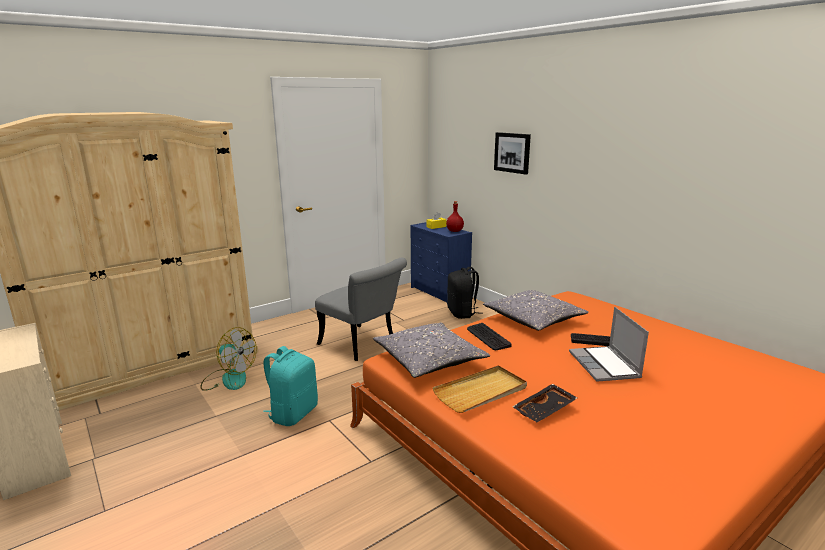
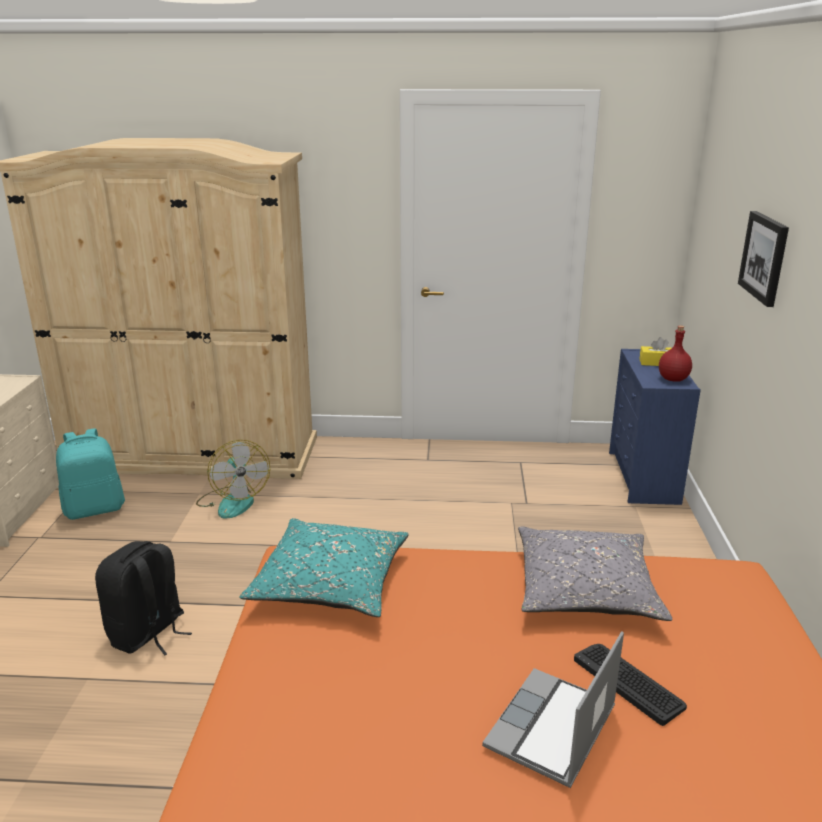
camera: 40 degrees right, 5 degrees up
(293, 413) = (234, 577): turquoise backpack -> turquoise backpack (95, 509)
(363, 345) = (422, 520): grey chair -> none
(429, 360) = (331, 583): grey pillow -> turquoise pillow
(462, 313) = (631, 527): black backpack -> black backpack (148, 634)
(481, 392) = (310, 665): beige tray -> none
(488, 337) = (461, 586): keyboard -> none
(545, 410) = (338, 743): black tray -> none

